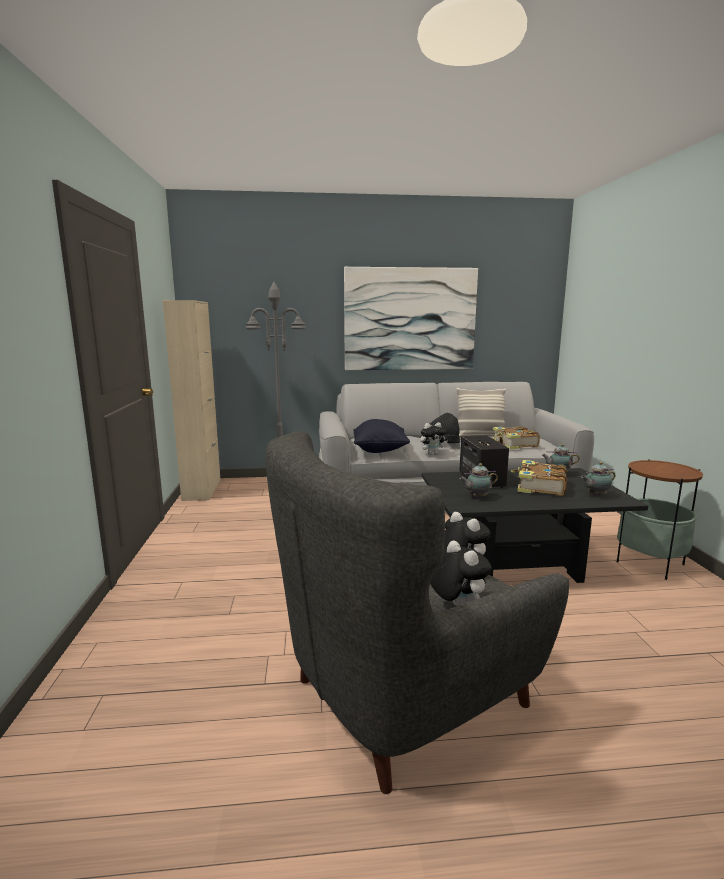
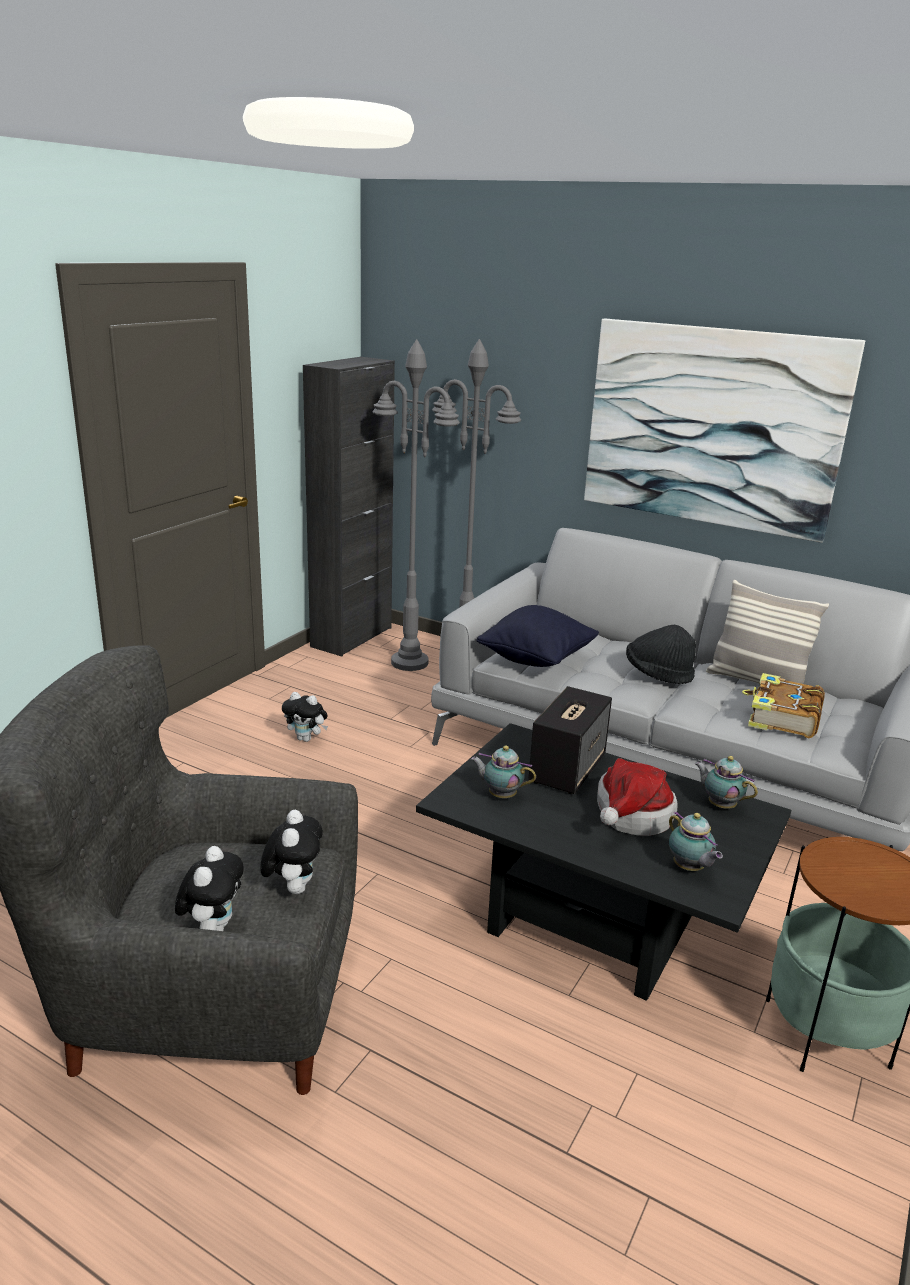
camera: 35 degrees right, 10 degrees up
(202, 490) = (351, 637): beige cabinet -> black cabinet
(256, 492) = (410, 663): none -> grey floor lamp
(432, 454) = (606, 692): plush toy -> plush toy (306, 739)
(539, 487) = (630, 816): book -> hat
(595, 495) = (689, 868): teapot -> teapot turned 135 degrees counterclockwise

